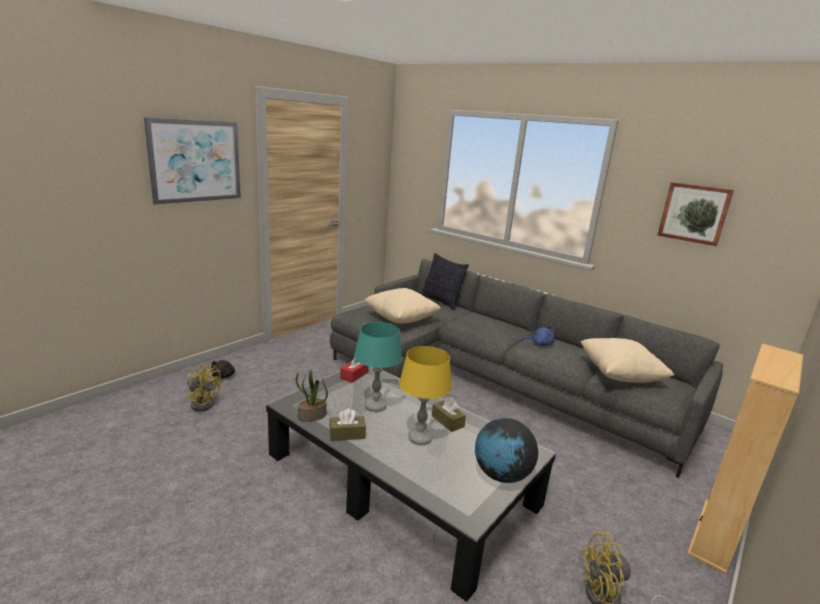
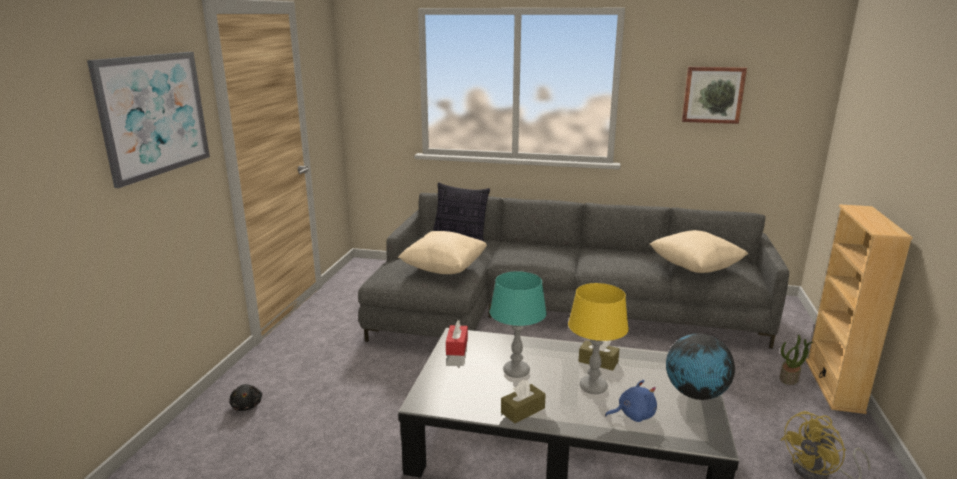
camera: 25 degrees left, 0 degrees up
(202, 403) = (255, 448): yellow fan -> none
(311, 416) = (465, 406): potted plant -> potted plant (789, 378)
(540, 344) = (602, 257): blue plush toy -> blue plush toy (633, 415)

